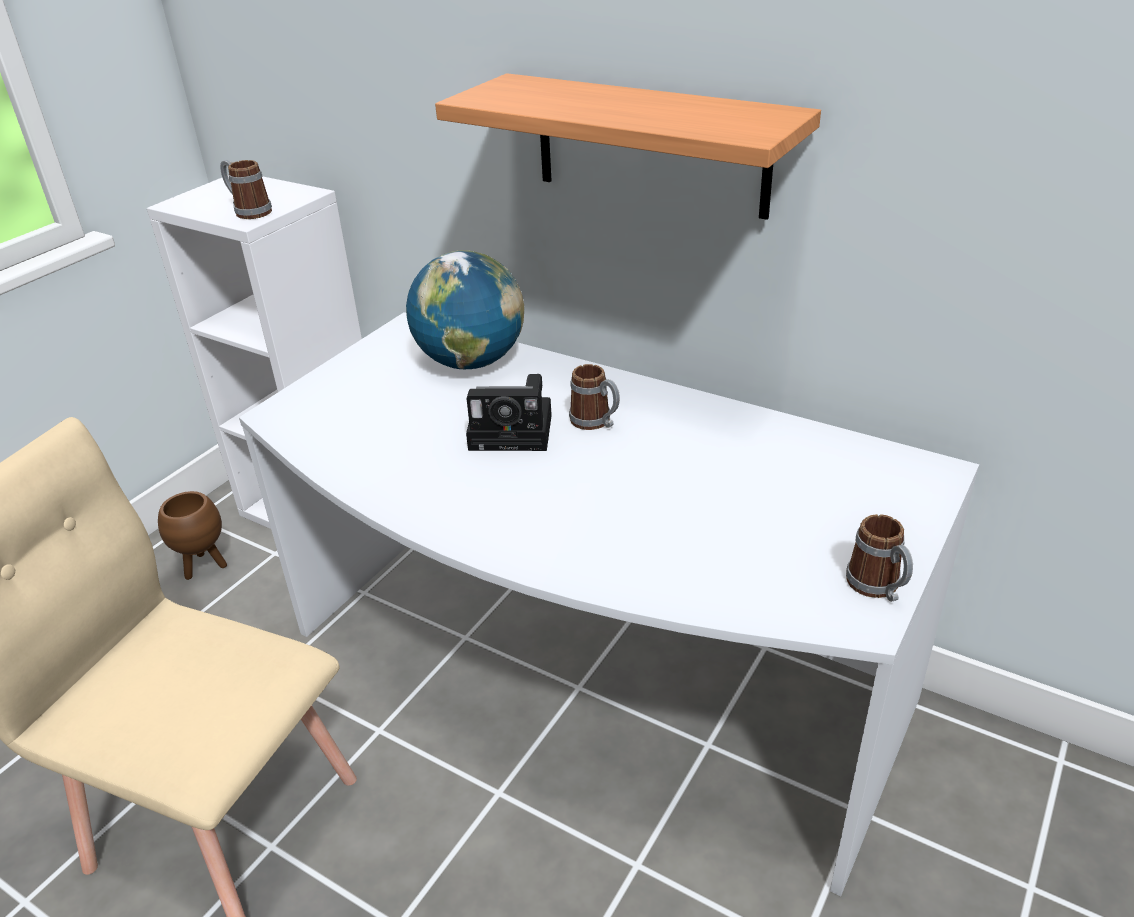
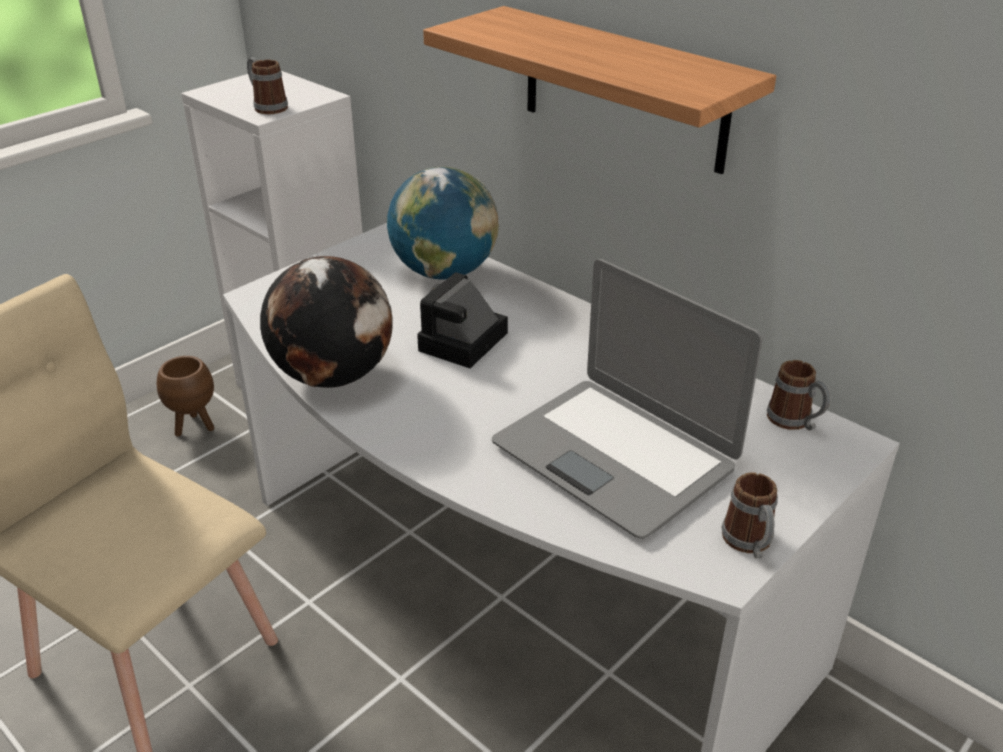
camera: 10 degrees right, 0 degrees up
(390, 485) = (333, 375): none -> globe
(515, 432) = (462, 344): camera -> camera turned 105 degrees clockwise
(596, 422) = (540, 346): mug -> mug (795, 422)
(712, 521) = (614, 455): none -> laptop

